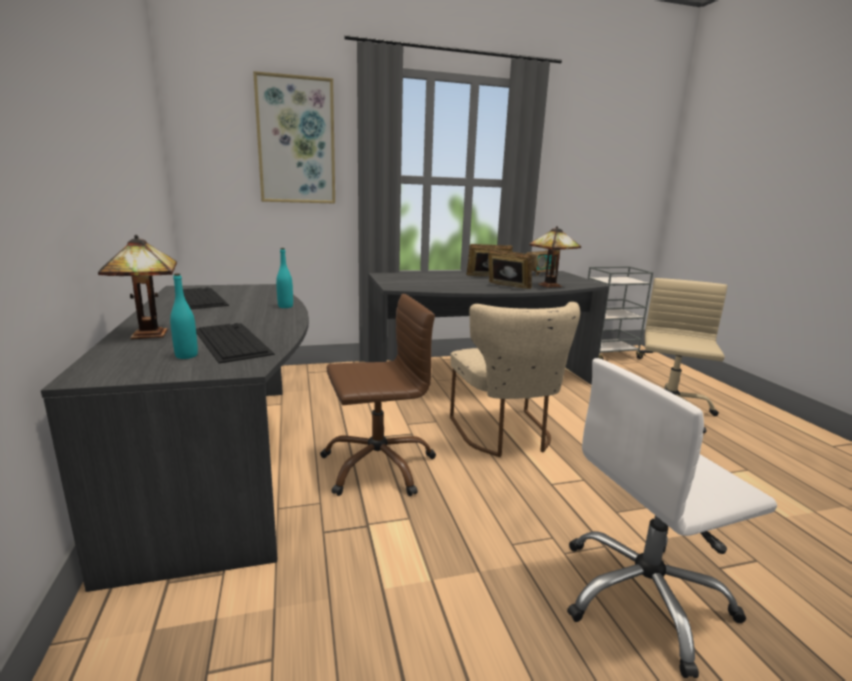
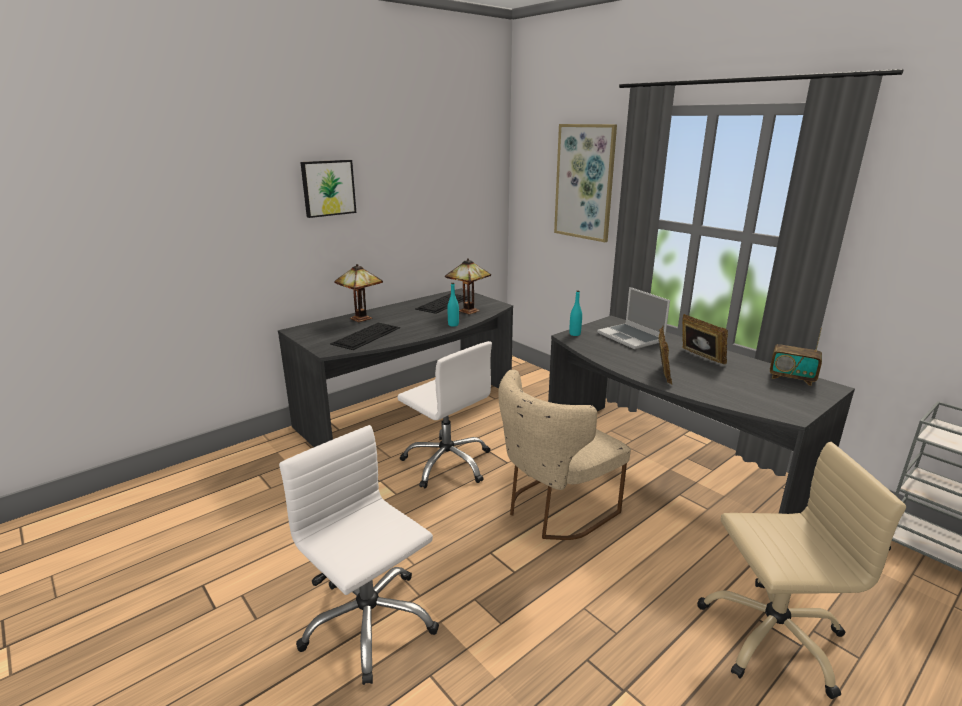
camera: 65 degrees right, 5 degrees up
(47, 84) = (328, 188): none -> picture
(186, 356) = (335, 335): turquoise bottle -> turquoise bottle (575, 334)
(377, 465) = (447, 463): brown office chair -> white office chair
(427, 278) = (631, 337): none -> laptop
(551, 286) = (717, 394): table lamp -> table lamp (468, 311)

